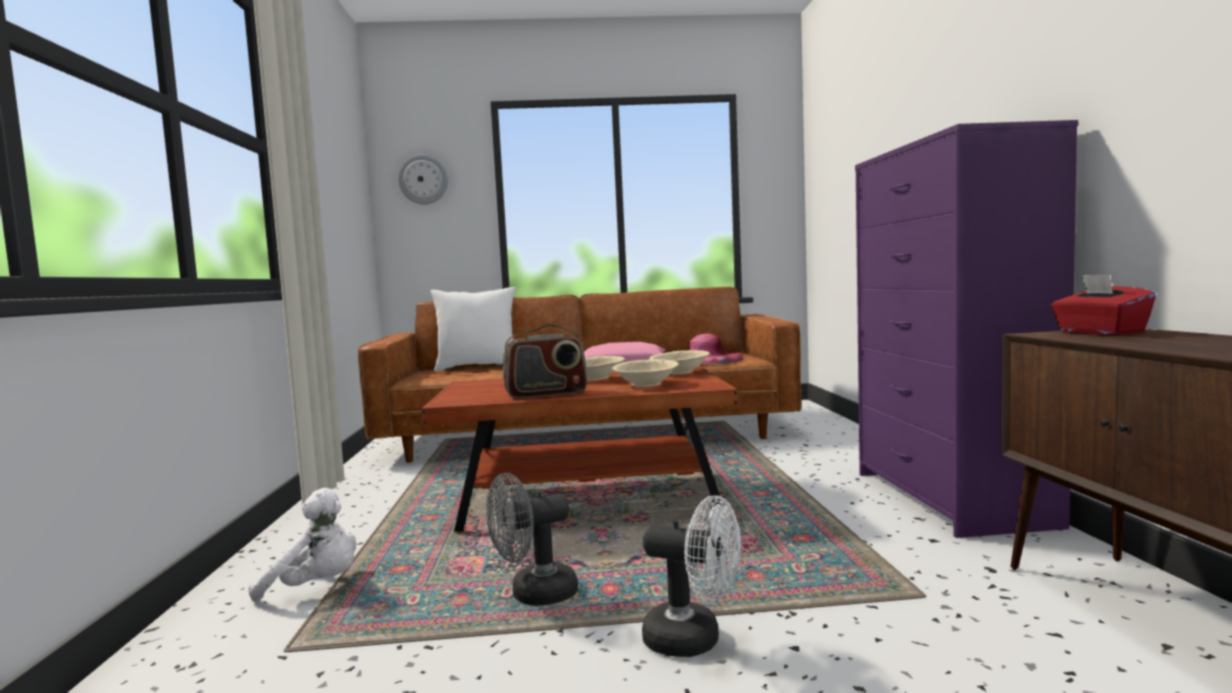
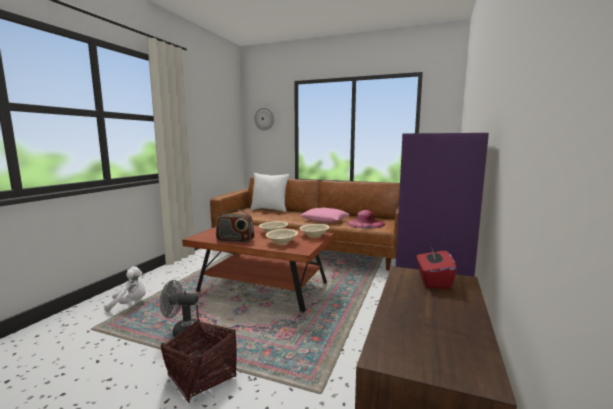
camera: 25 degrees right, 5 degrees up
(316, 587) = (130, 304): white plush toy -> white plush toy turned 45 degrees counterclockwise
(694, 640) = (202, 376): white fan -> basket

